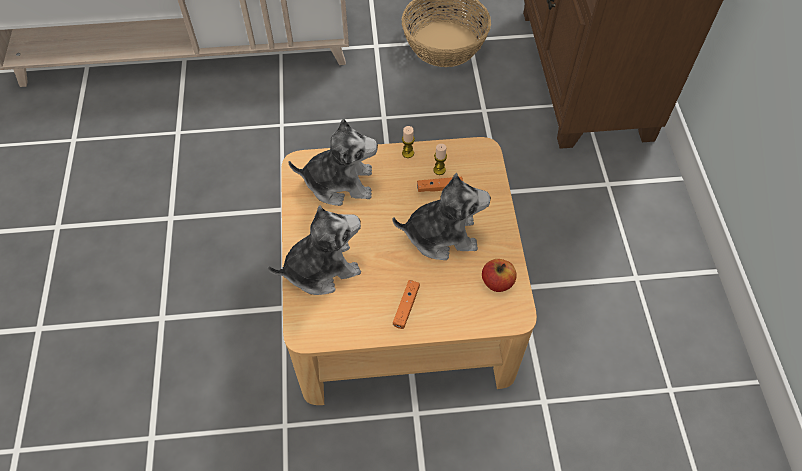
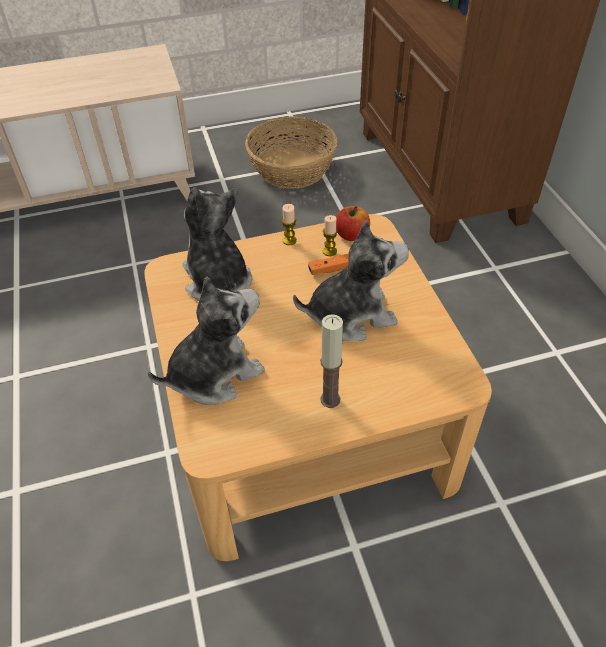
camera: 10 degrees left, 10 degrees down
(339, 183) = (217, 280): plush toy -> plush toy turned 105 degrees counterclockwise
(406, 307) = (330, 399): orange game controller -> candle
(497, 282) = (431, 354): apple -> apple (351, 235)

